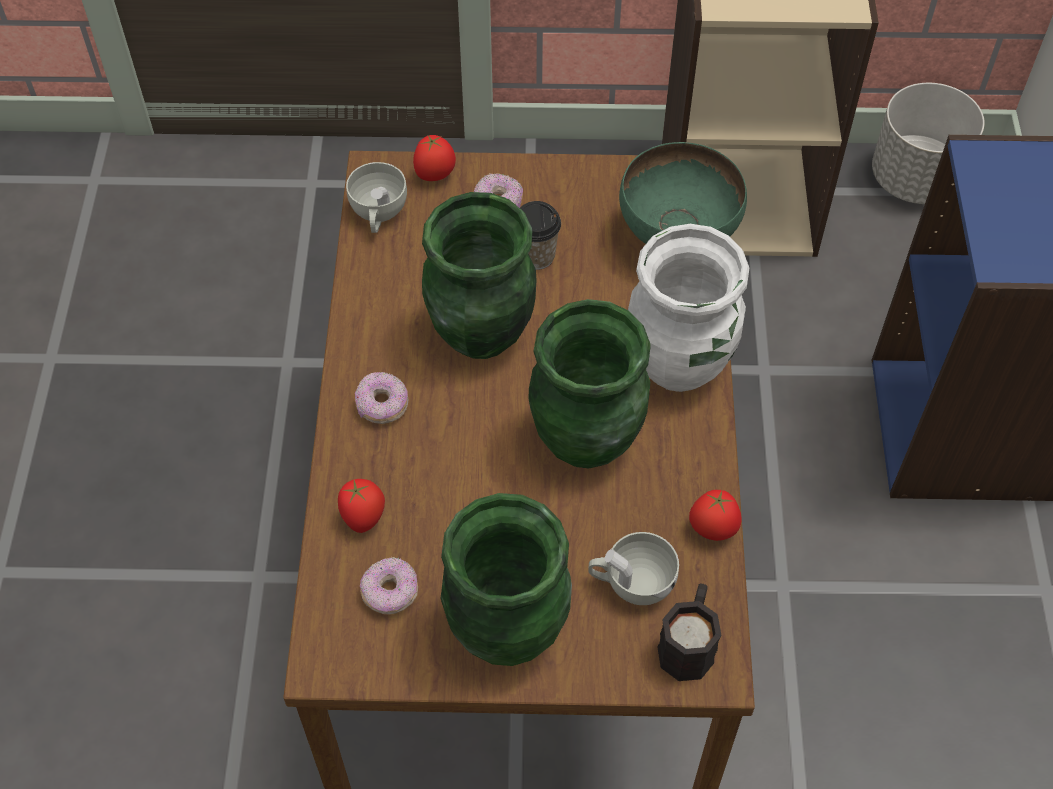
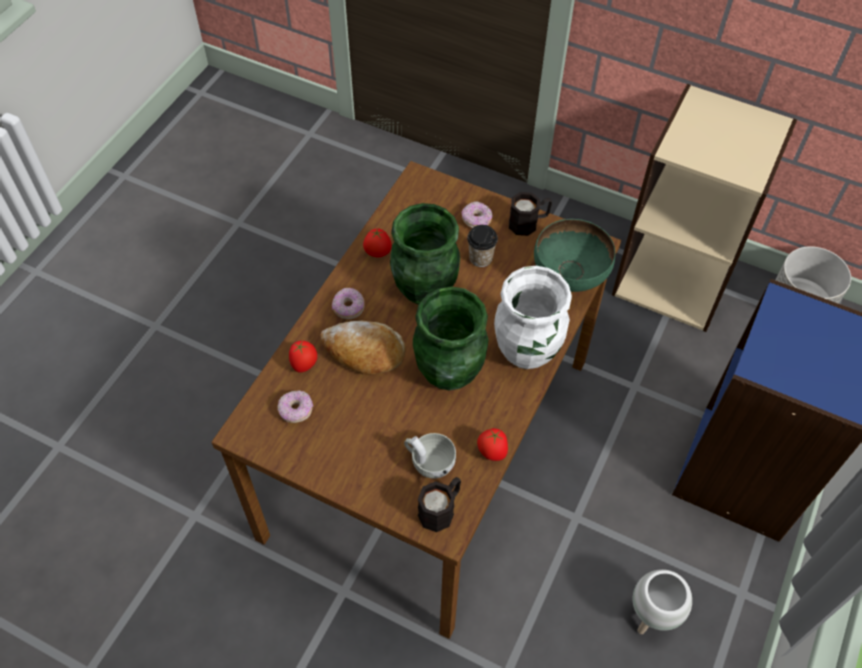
camera: 25 degrees right, 0 degrees up
(378, 214) = (406, 202): white cup -> none
(435, 175) = (450, 192): tomato -> tomato (378, 253)
(443, 461) = (364, 352): none -> bread
(507, 628) = (346, 457): green vase -> none
(575, 179) = (528, 223): none -> black mug
(952, 677) = (651, 617): none -> white planter

